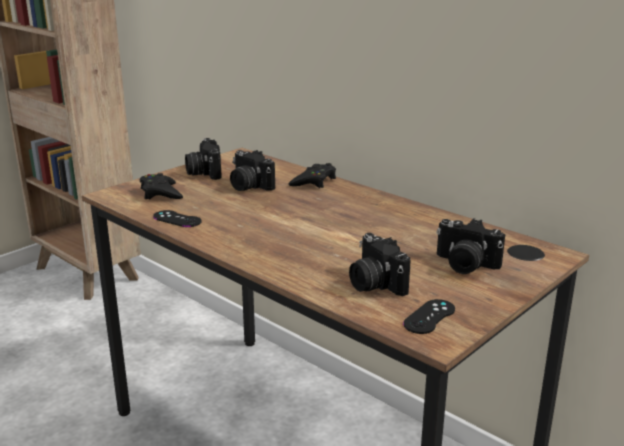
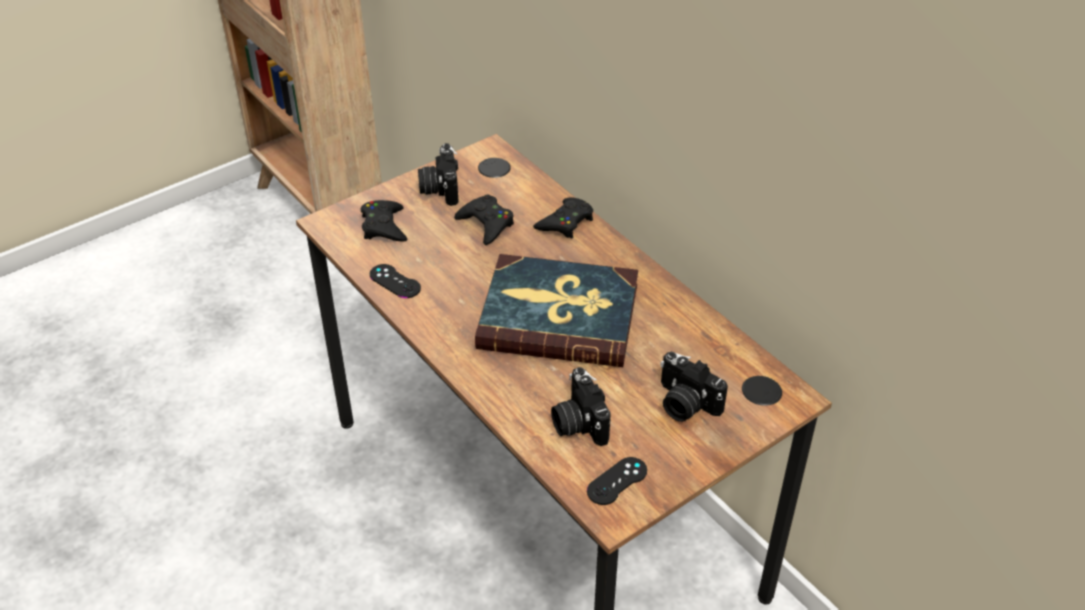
camera: 10 degrees right, 20 degrees up
(248, 186) = (486, 224): camera -> black game controller
(329, 226) = (559, 316): none -> book

